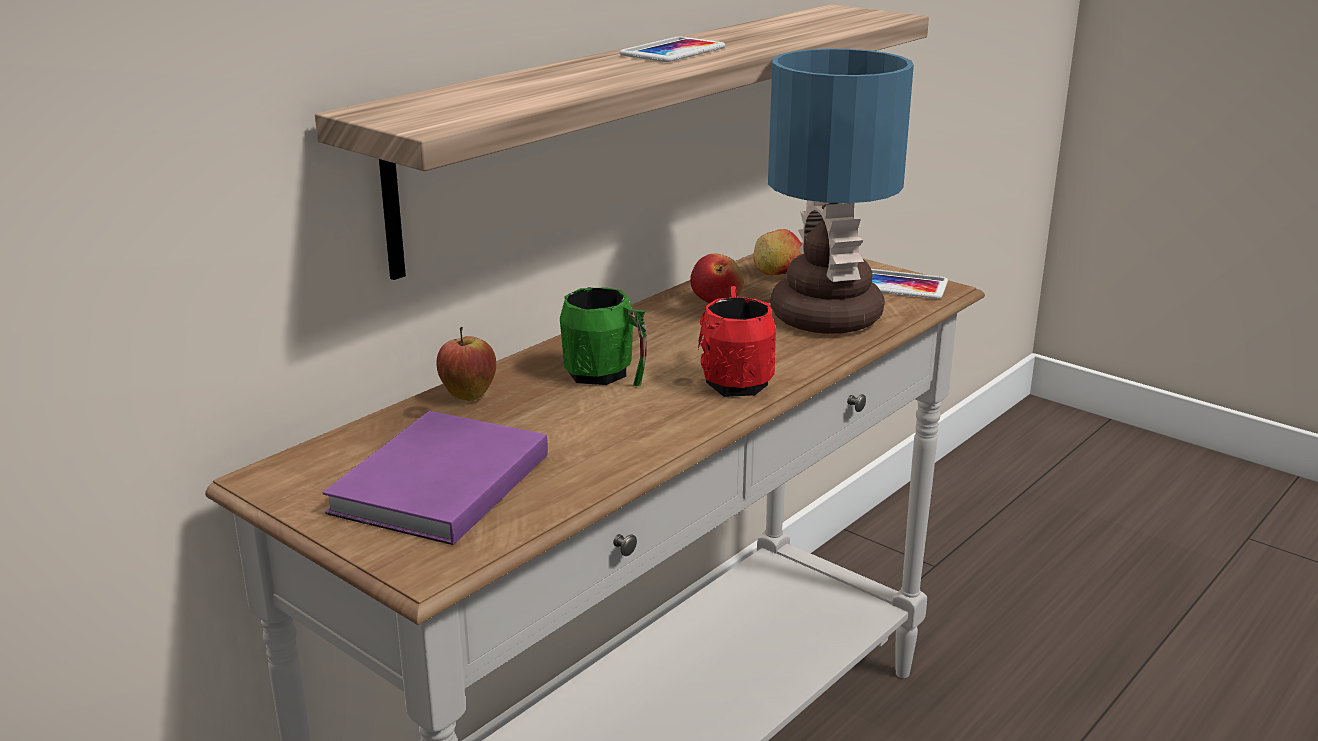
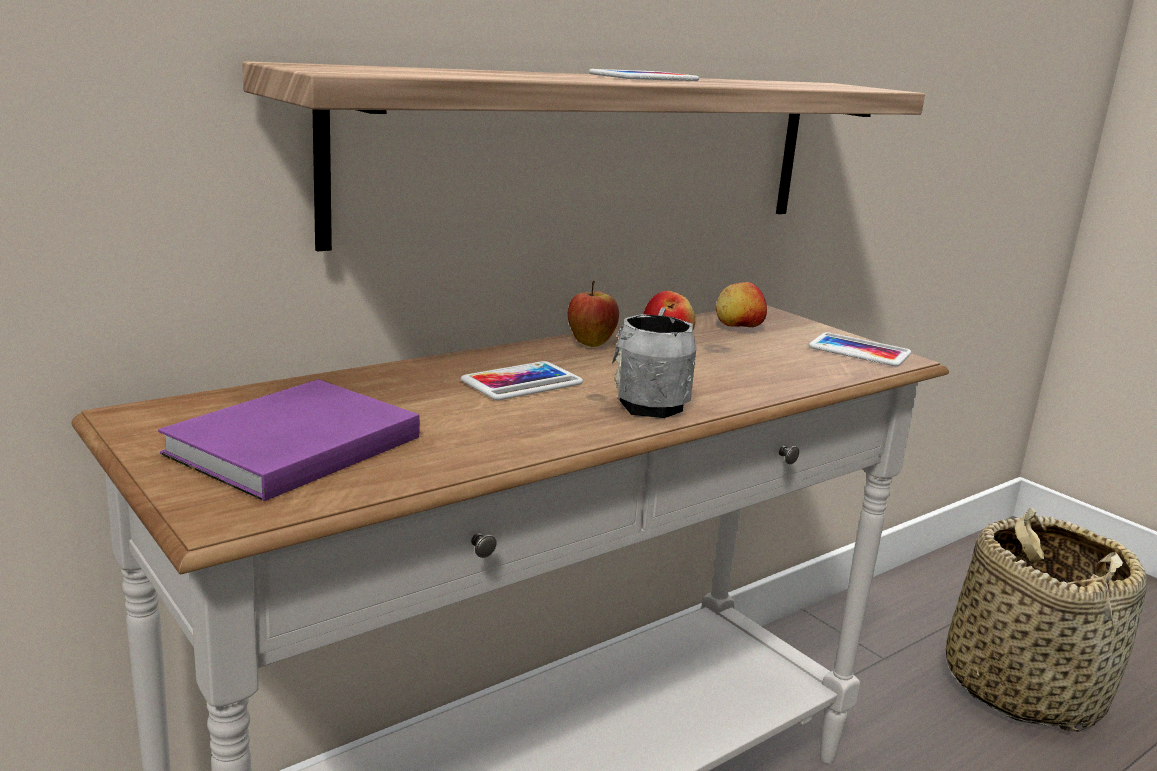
camera: 10 degrees right, 5 degrees down
(468, 396) = (375, 379): apple -> apple (590, 344)
(606, 376) = (522, 382): green mug -> phone
(735, 379) = (651, 402): red mug -> grey mug
(829, 318) = (775, 366): table lamp -> none
(1067, 570) = (1022, 686): none -> basket

